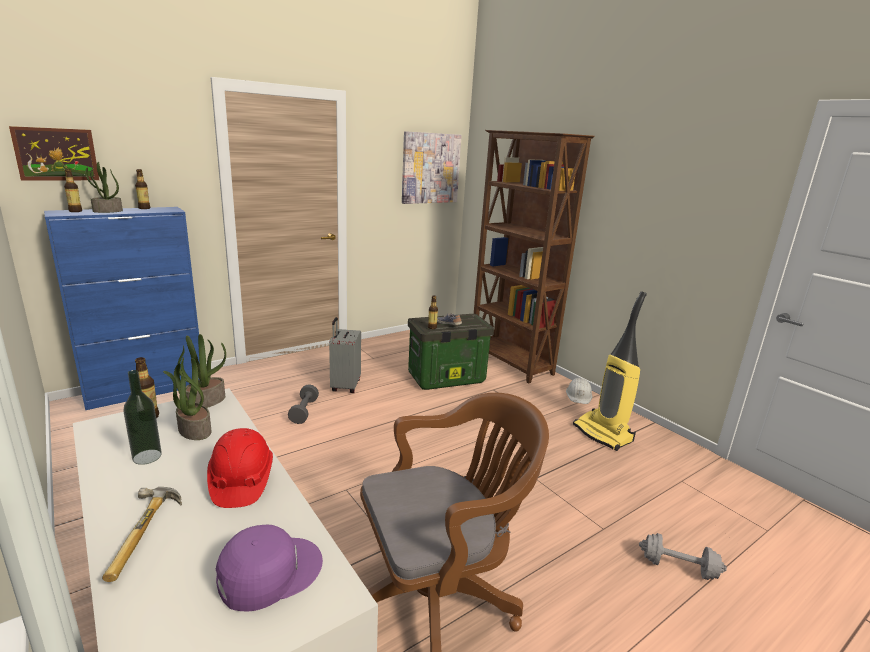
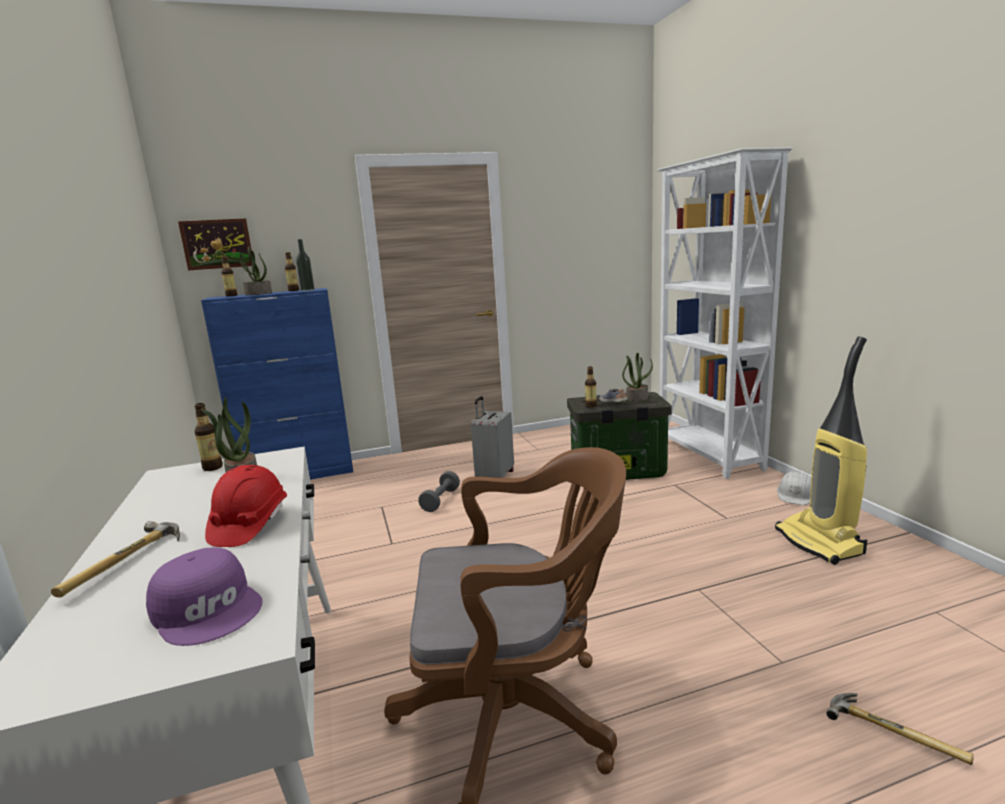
camera: 20 degrees right, 5 degrees down
(147, 457) = (183, 499): bottle -> bottle (307, 290)
(206, 401) = (273, 456): potted plant -> potted plant (637, 399)
(269, 571) = (208, 608): purple cap -> purple cap turned 60 degrees clockwise
(430, 168) = (605, 229): picture -> none
(510, 363) = (708, 456): brown bookcase -> white bookcase
(678, 567) = (896, 731): grey dumbbell -> hammer

